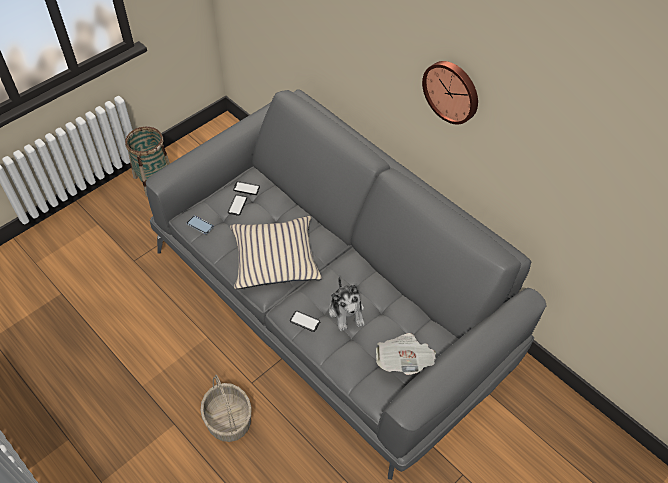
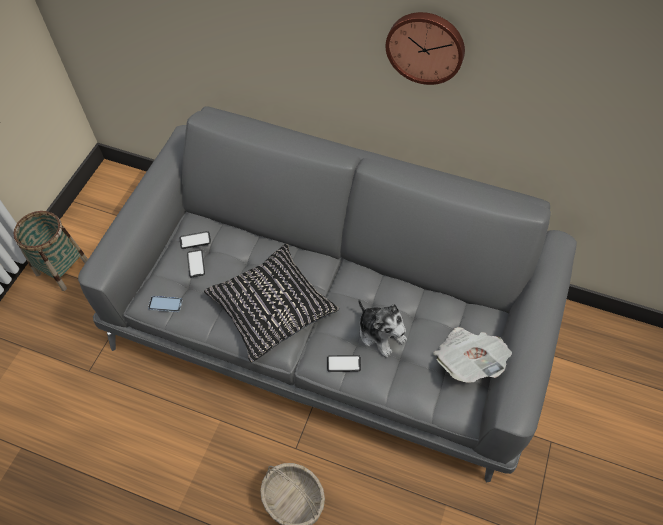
camera: 25 degrees left, 5 degrees up
(275, 258) = (271, 307): beige pillow -> black pillow

